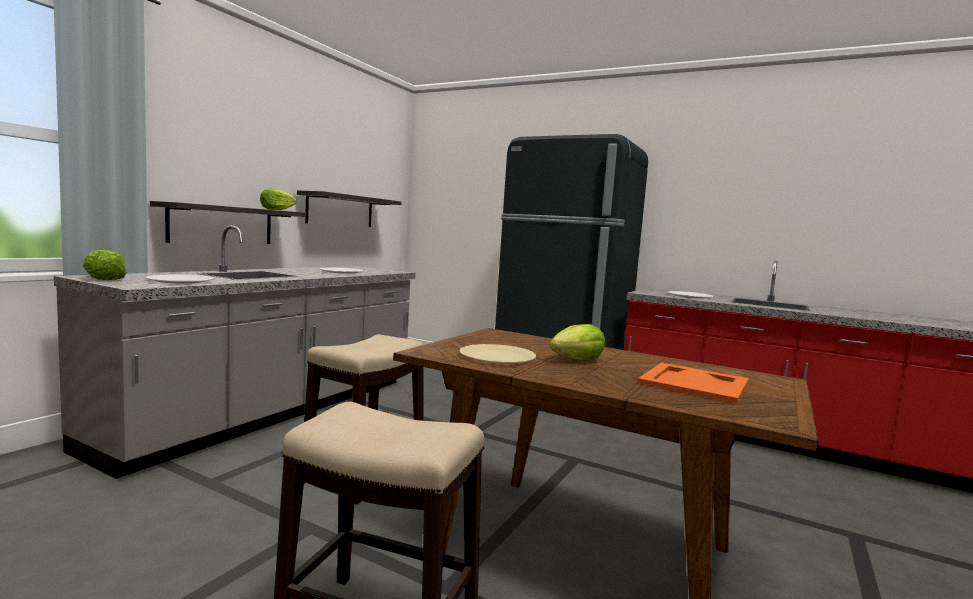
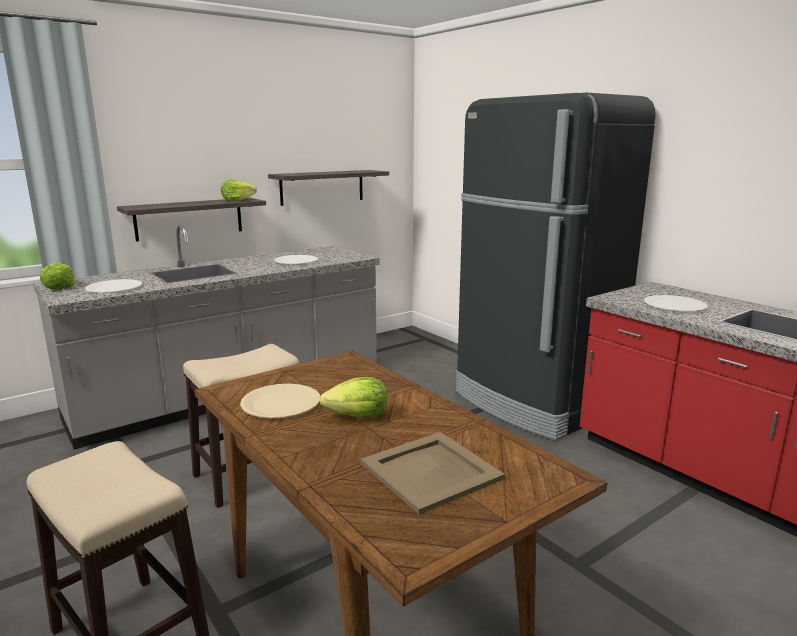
camera: 25 degrees right, 10 degrees up
(693, 382) = (429, 470): orange tray -> beige tray

